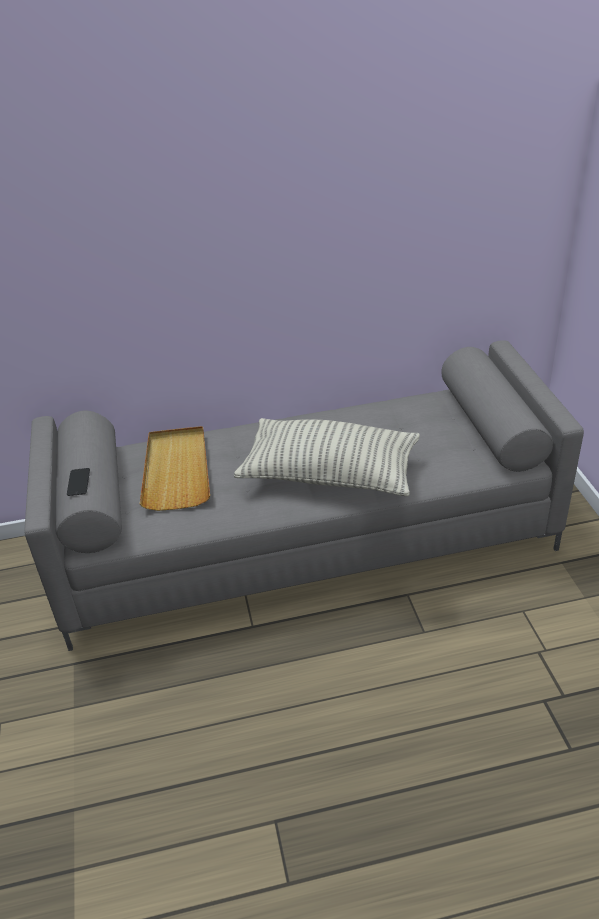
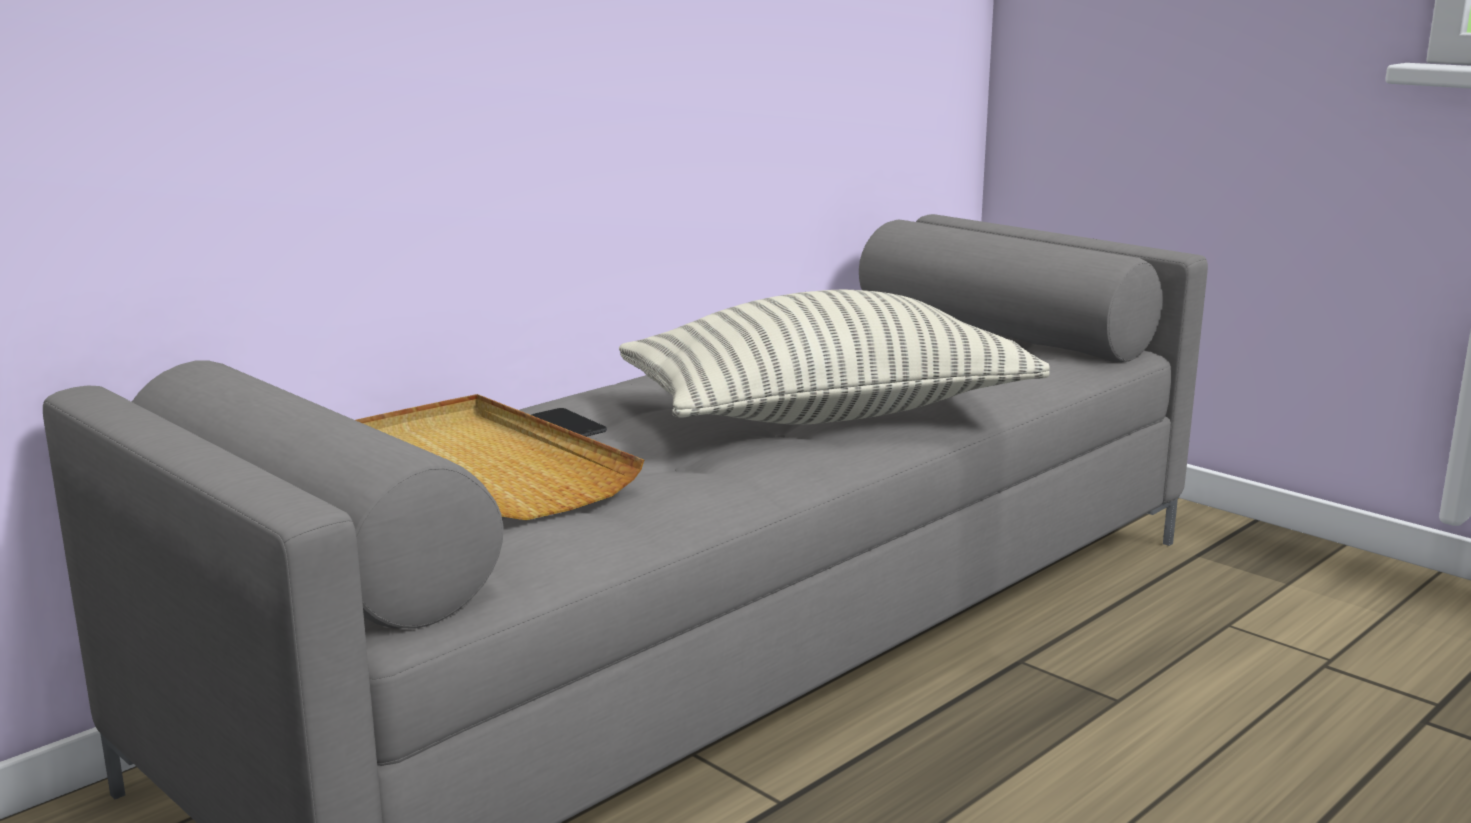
camera: 35 degrees left, 20 degrees down
(78, 482) = (347, 434): phone -> phone (568, 425)

